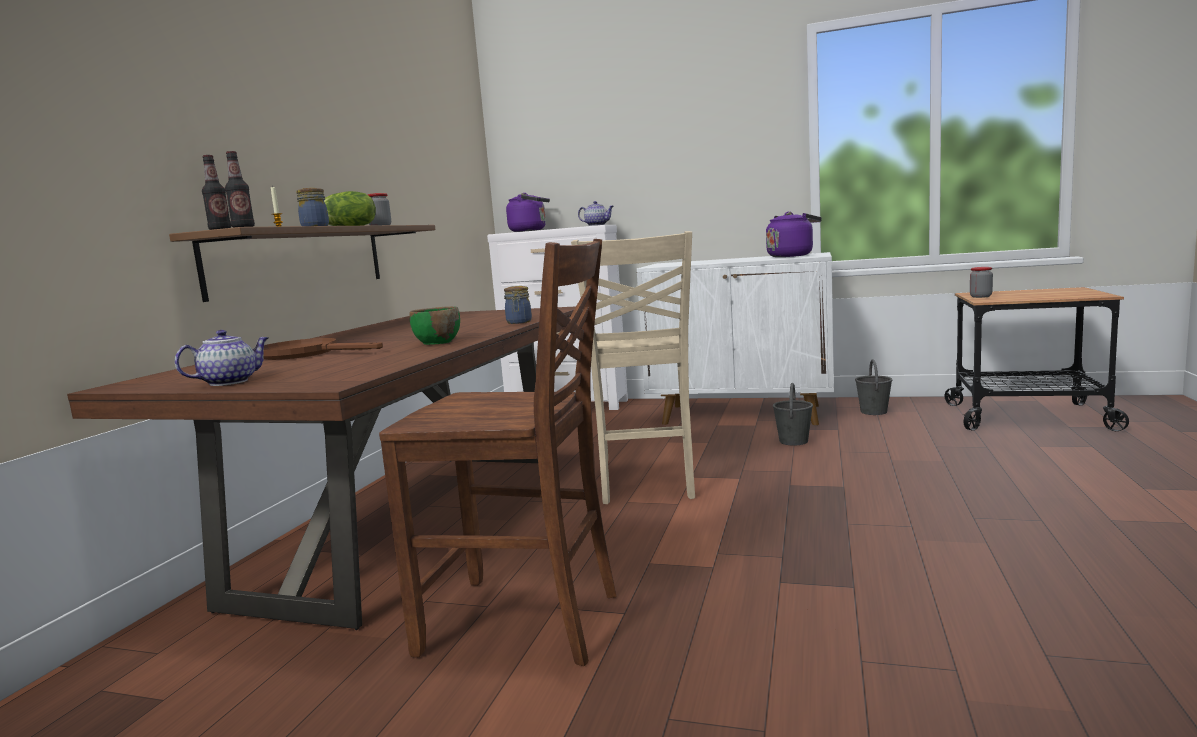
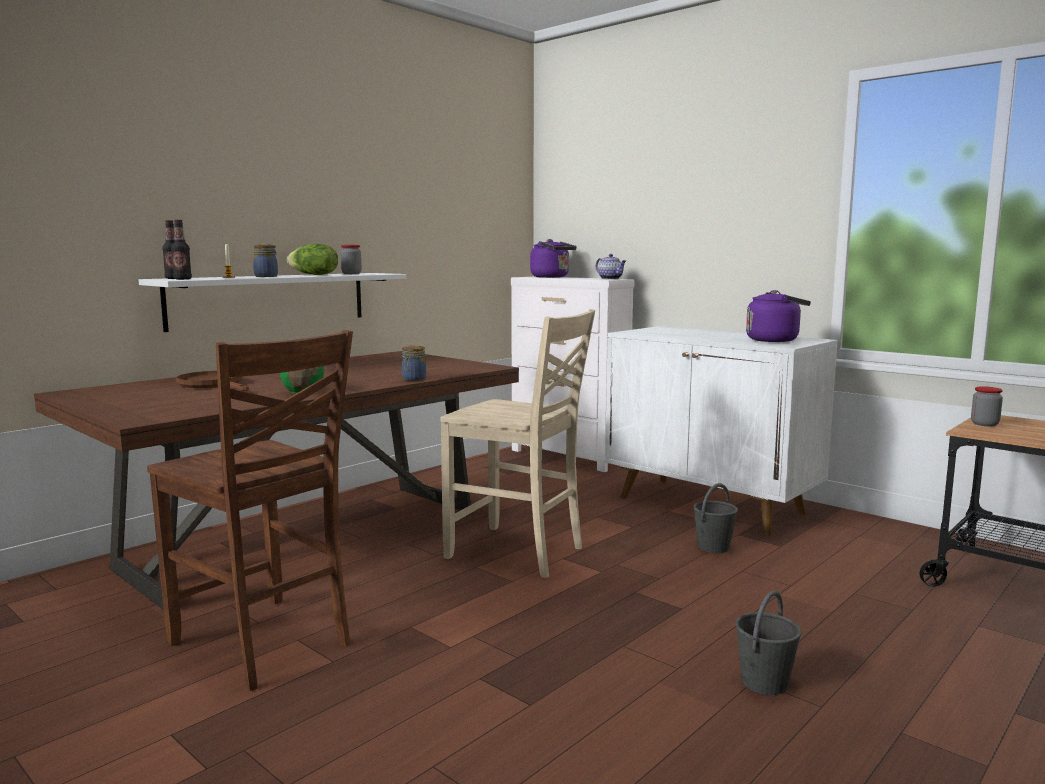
camera: 25 degrees right, 0 degrees up
(230, 382) = (109, 404): teapot -> none
(301, 260) = (270, 299): brown shelf -> white shelf
(646, 482) = (517, 553): beige chair -> beige chair turned 90 degrees counterclockwise
(873, 412) = (854, 535): grey bucket -> grey bucket (764, 683)

